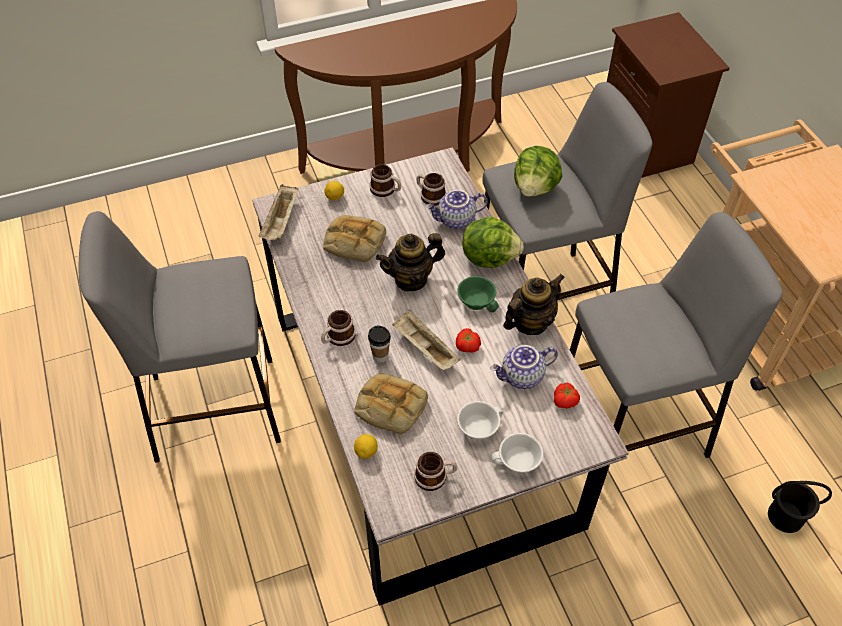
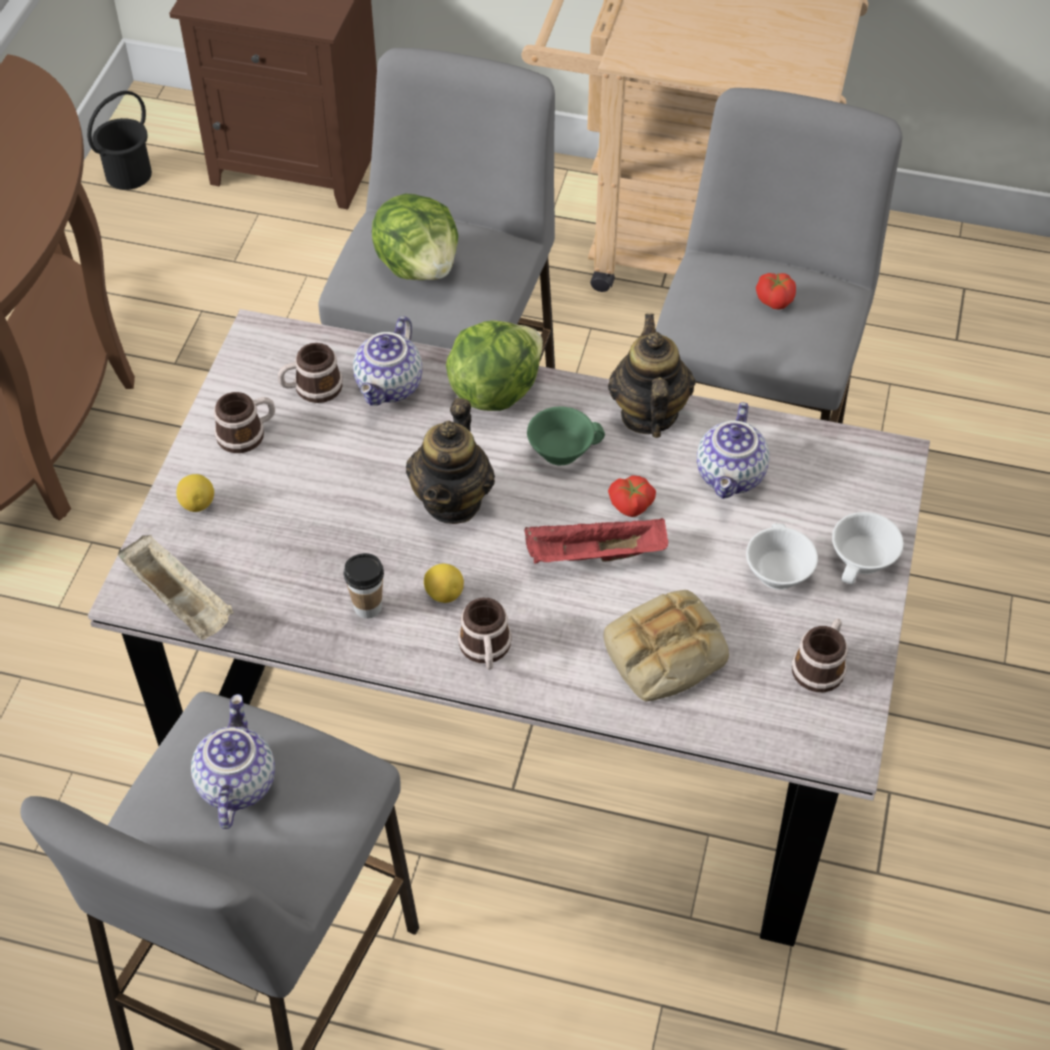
camera: 55 degrees left, 0 degrees up
(203, 291) = (235, 783): none -> teapot
(353, 242) = (316, 531): bread -> none
(366, 452) = (720, 724): lemon -> lemon (444, 593)
(380, 356) = (564, 615): cup -> cup (368, 607)
(424, 348) = (594, 556): beige tray -> red tray
(565, 401) = (805, 454): tomato -> tomato (775, 299)
(786, 517) = (973, 417): black bucket -> black bucket (129, 174)

